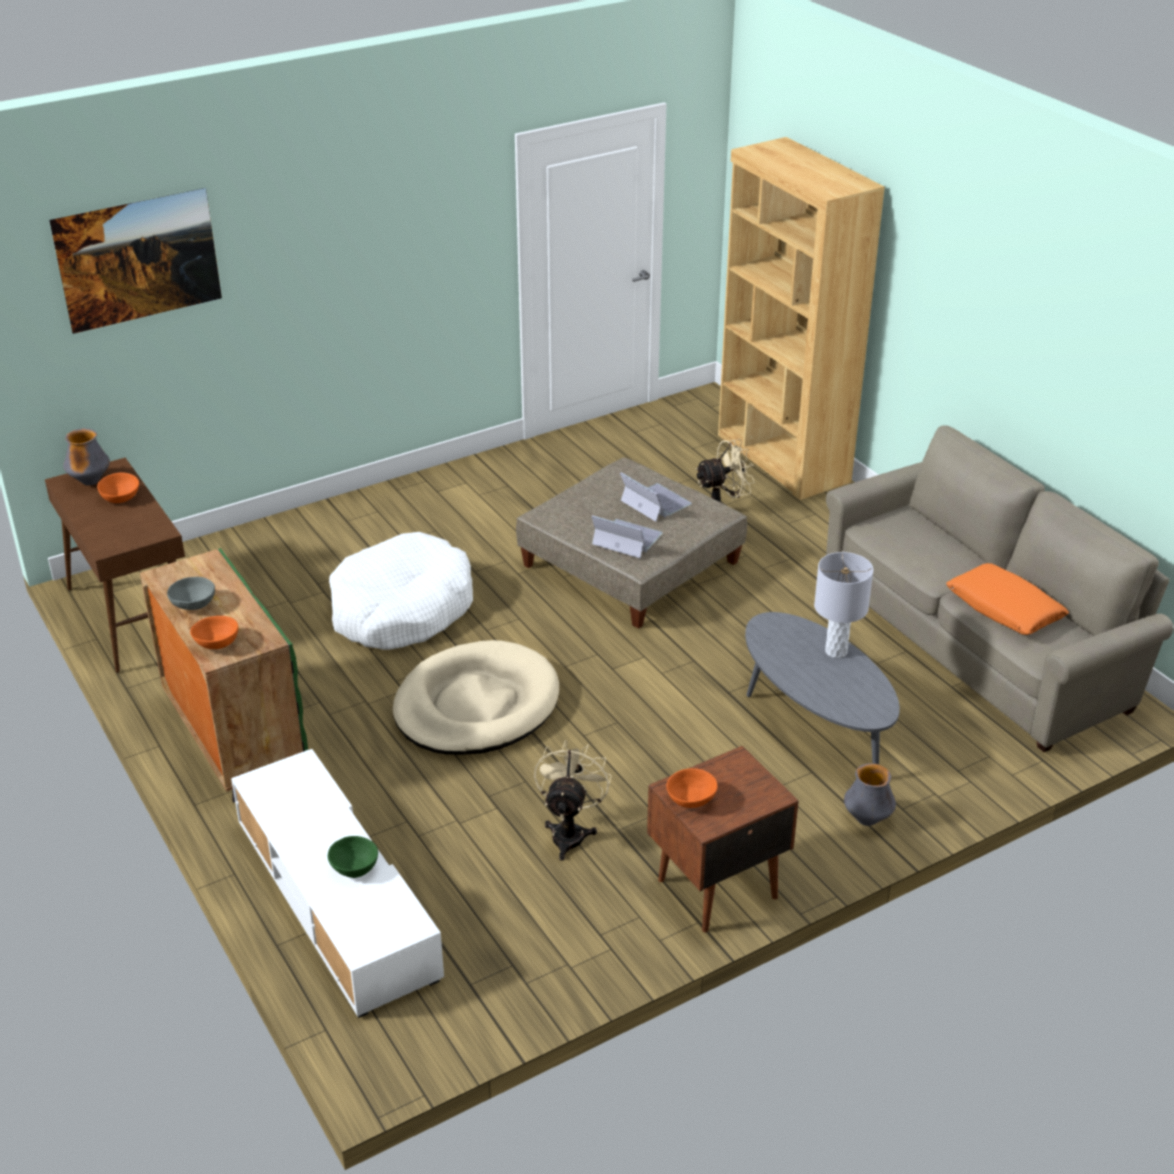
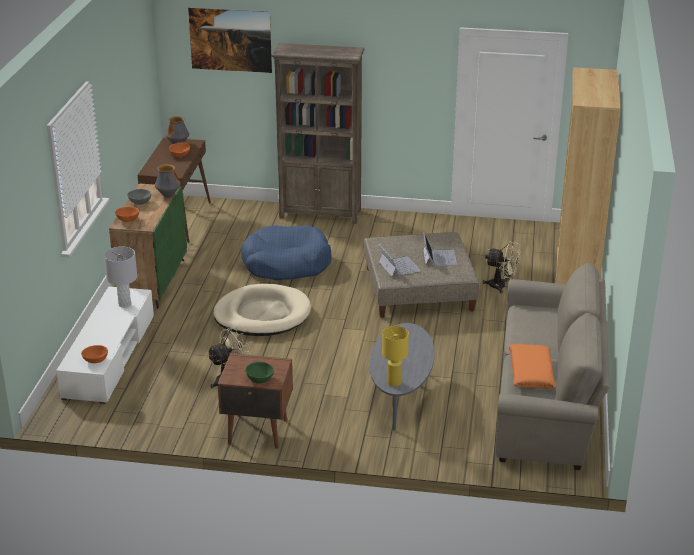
camera: 40 degrees right, 5 degrees down
(346, 511) = (321, 214): none -> brown bookcase
(354, 868) = (105, 338): green bowl -> green bowl (259, 379)
(401, 609) = (286, 263): white dog bed -> blue dog bed
(692, 799) = (238, 367): orange bowl -> orange bowl (96, 360)
(836, 651) = (421, 354): grey table lamp -> grey table lamp (125, 304)
(864, 709) = (394, 382): none -> yellow table lamp
(867, 819) = (364, 442): vase -> vase (168, 195)

